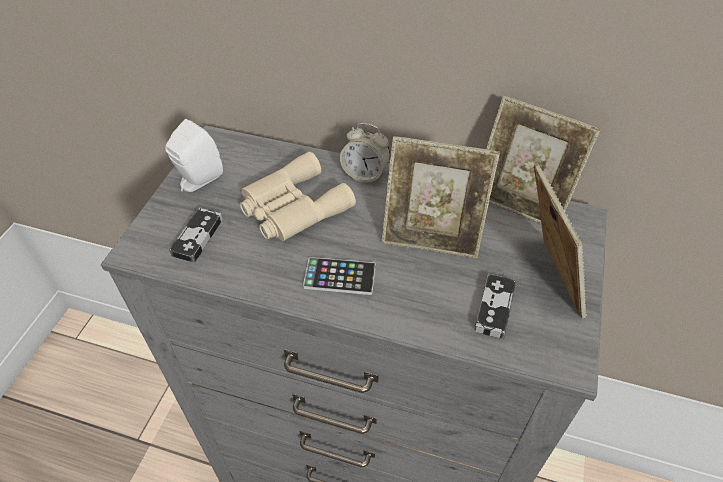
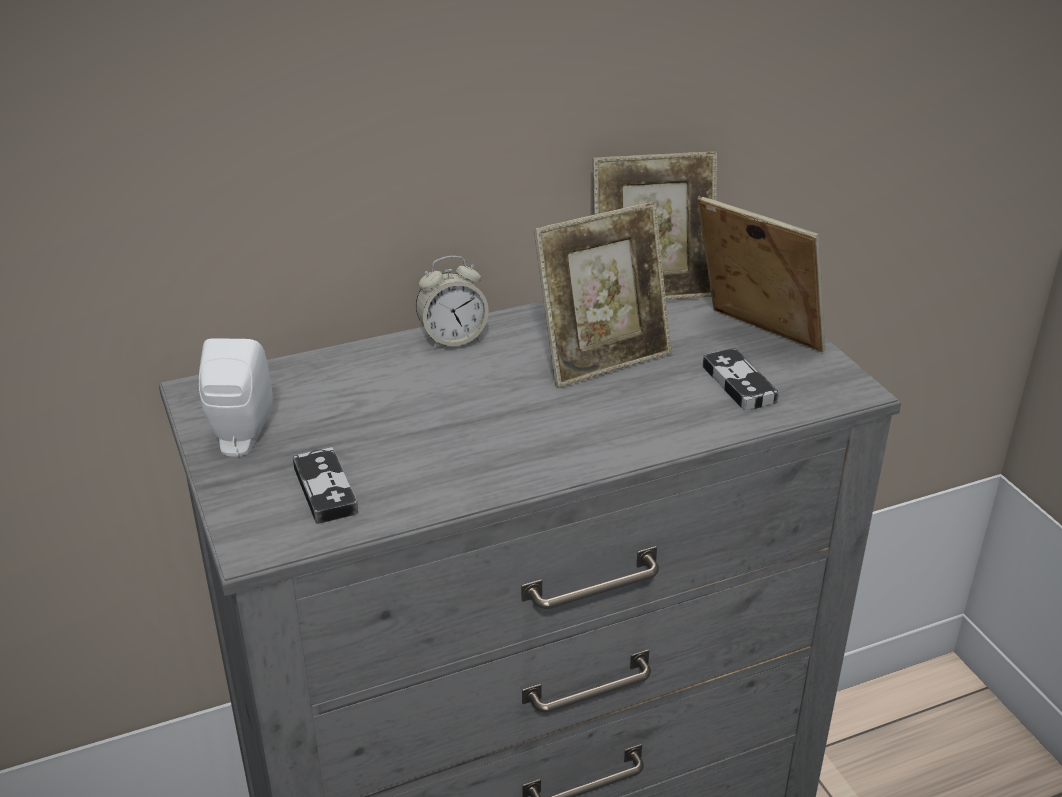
camera: 40 degrees left, 15 degrees down
(292, 207) = (407, 406): beige binoculars -> none
(339, 276) = (552, 438): phone -> none

